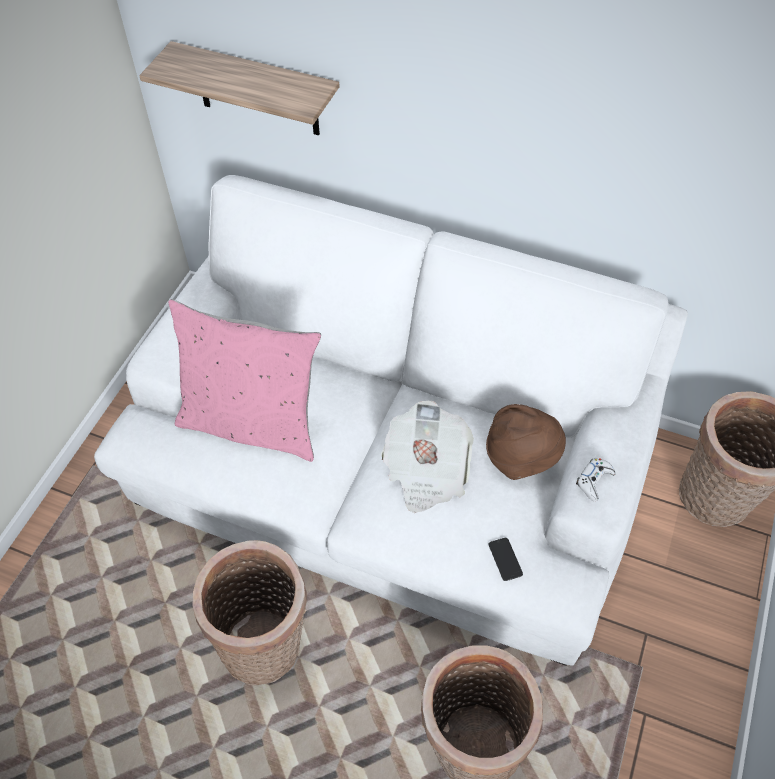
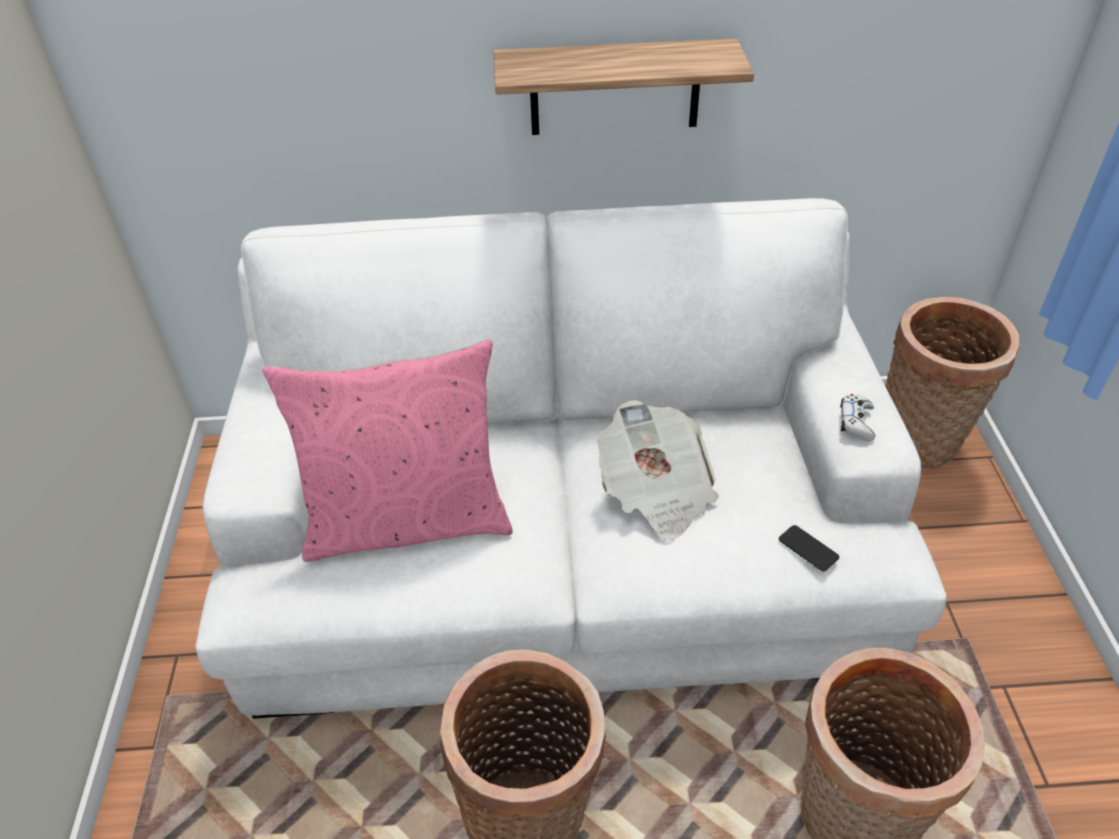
camera: 25 degrees left, 10 degrees down
(257, 90) = (267, 107): shelf -> shelf (615, 88)
(521, 458) = (749, 440): brown hat -> none

